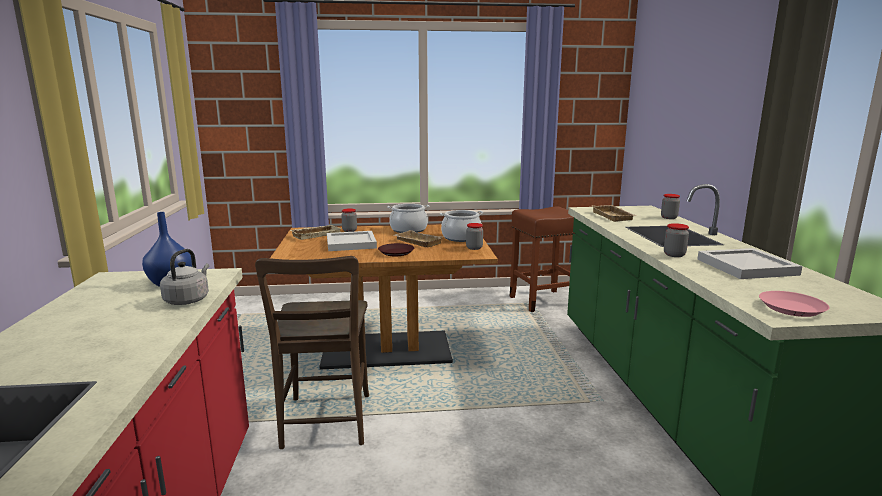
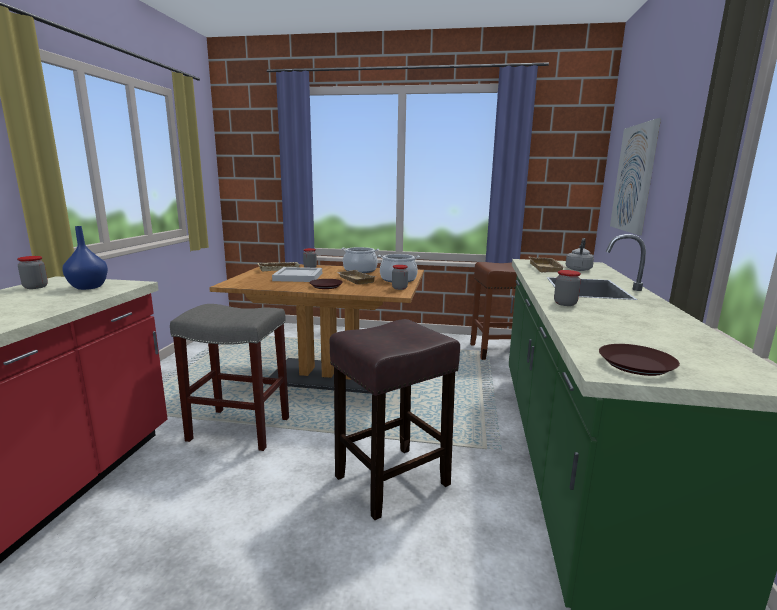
camera: 15 degrees right, 0 degrees up
(188, 300) = (79, 299): grey kettle -> grey kettle (578, 269)
(325, 424) = (238, 429): brown chair -> grey stool
(521, 449) = (390, 481): none -> brown stool
(669, 217) = (606, 273): jar -> jar (35, 287)
(671, 123) = (633, 178): none -> picture
(746, 266) = (635, 321): white tray -> none
(792, 308) = (636, 365): pink plate -> brown plate

